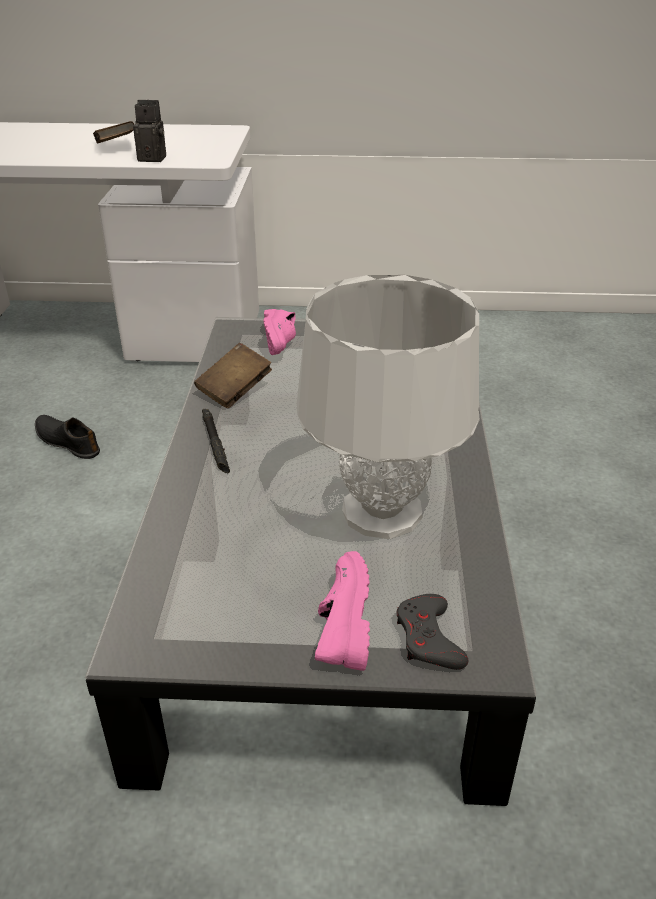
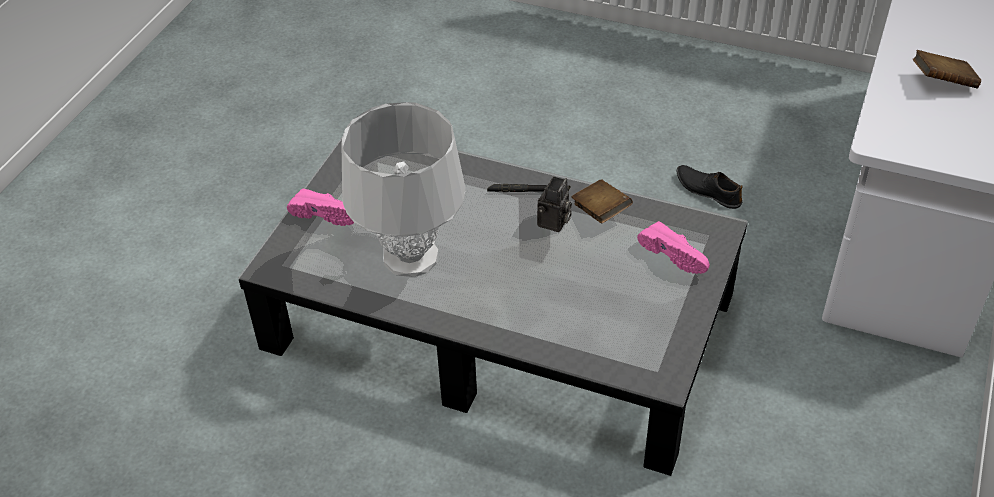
camera: 110 degrees right, 10 degrees up
(67, 441) = (708, 190): black shoe -> black shoe turned 105 degrees counterclockwise
(154, 158) = (895, 104): camera -> camera (554, 223)
(283, 343) = (676, 255): pink shoe -> pink shoe turned 150 degrees counterclockwise
(429, 638) = (297, 247): grey game controller -> none

